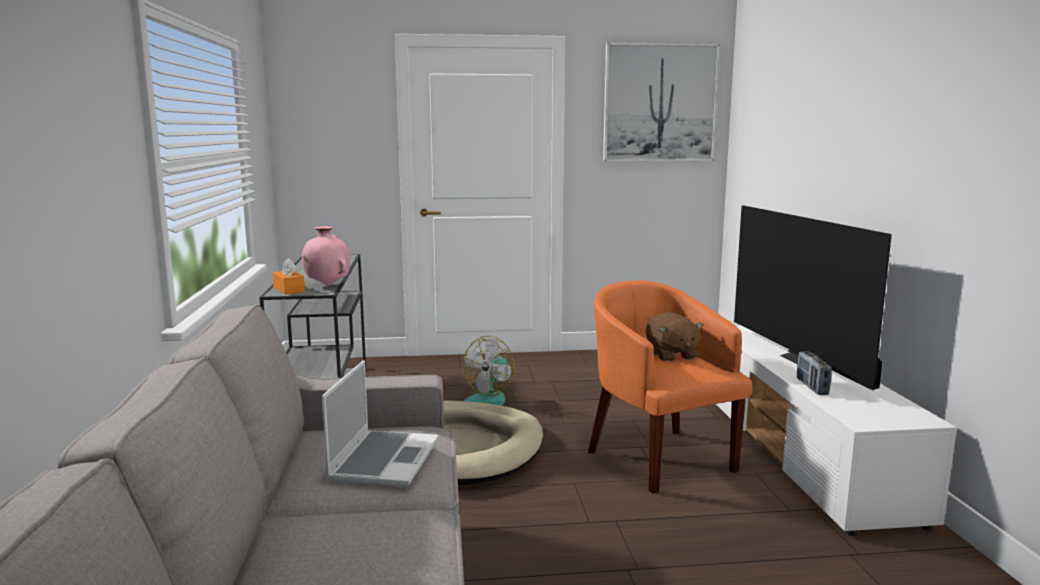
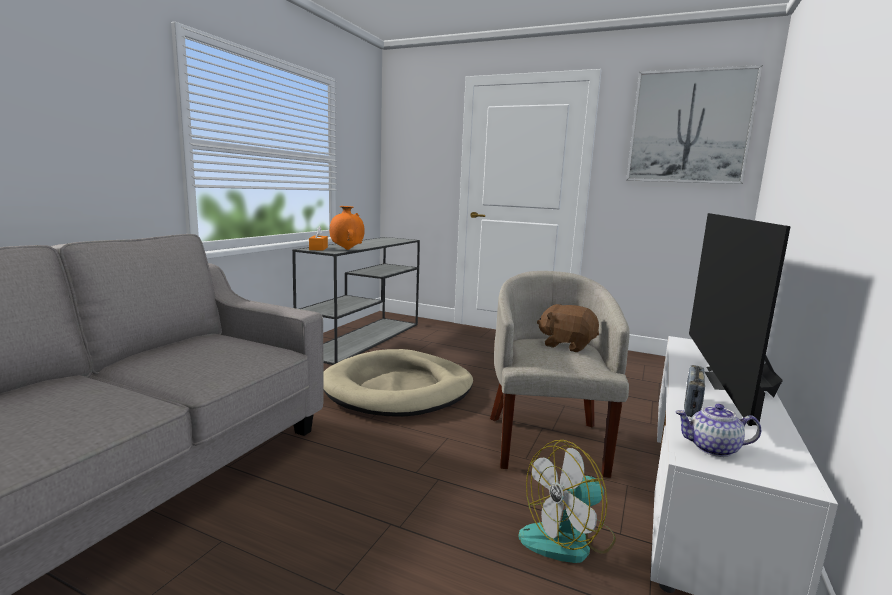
camera: 30 degrees right, 0 degrees up
(327, 285) = (347, 249): pink vase -> orange vase
(383, 460) = (207, 360): laptop -> none
(491, 399) = (472, 362): fan -> fan (568, 538)
(659, 458) = (547, 441): orange armchair -> beige armchair
(671, 355) = (567, 345): brown plush toy -> brown plush toy turned 105 degrees clockwise
(862, 414) = (712, 448): none -> teapot

